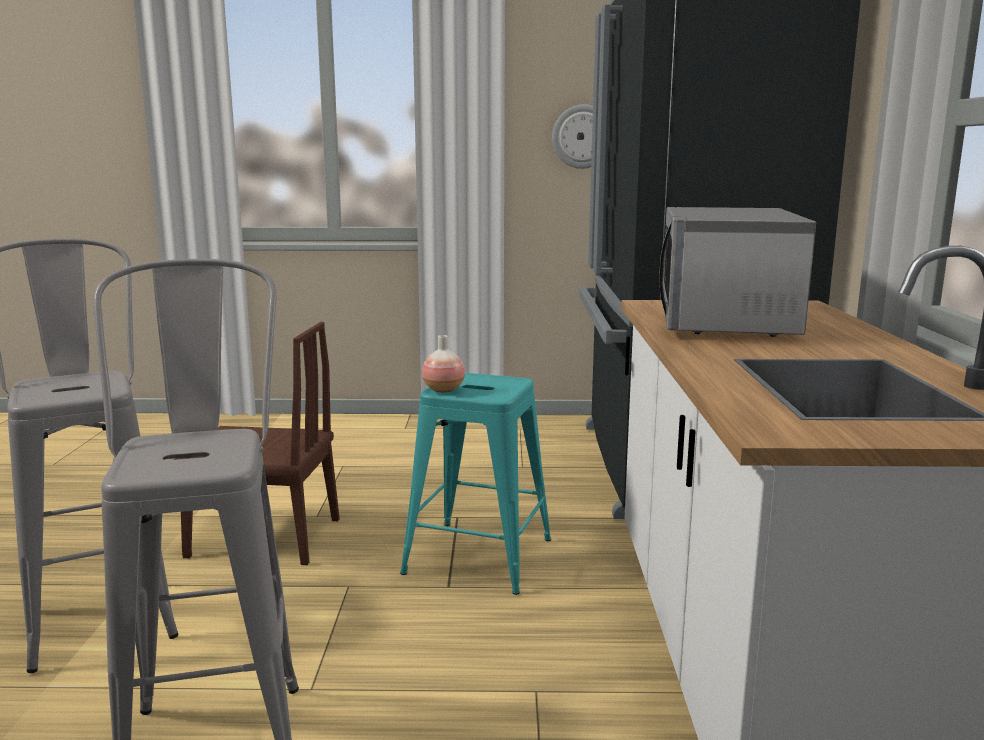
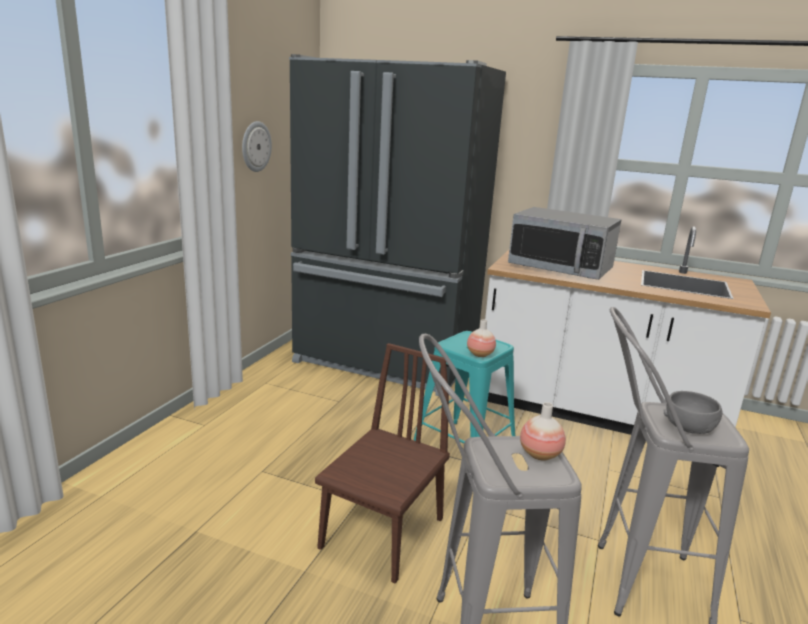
camera: 70 degrees left, 5 degrees up
(81, 391) = (540, 454): none -> vase
(176, 453) = (689, 426): none -> grey bowl

